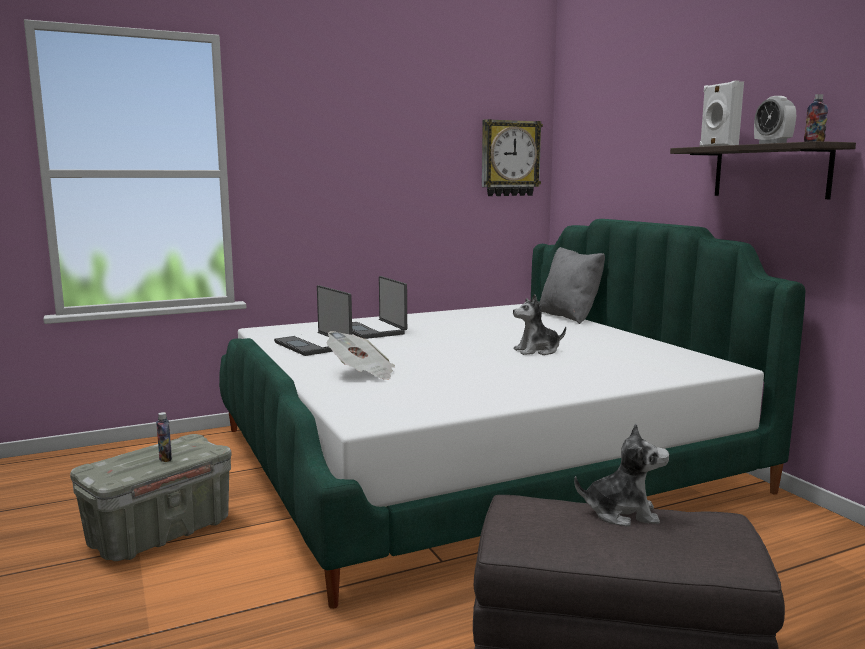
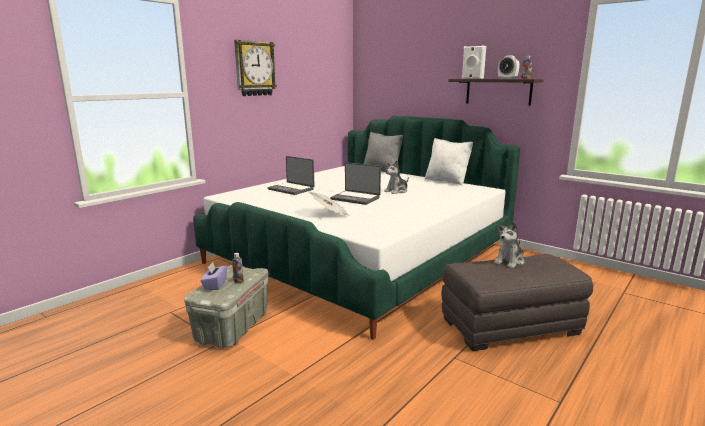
camera: 25 degrees left, 5 degrees up
(129, 458) = (215, 285): none -> purple tissue box
(314, 345) = (273, 202): laptop -> laptop (356, 198)
(509, 158) = (334, 80): wall clock -> wall clock (254, 68)
(621, 513) = (509, 261): plush toy -> plush toy turned 150 degrees clockwise
(662, 344) = (447, 181): none -> white pillow

